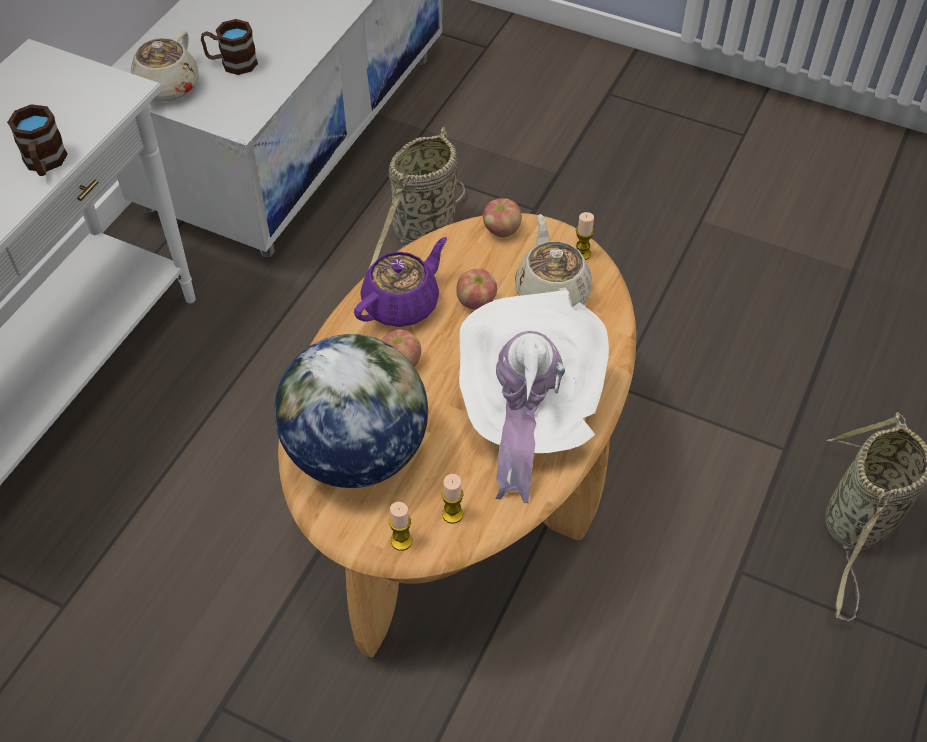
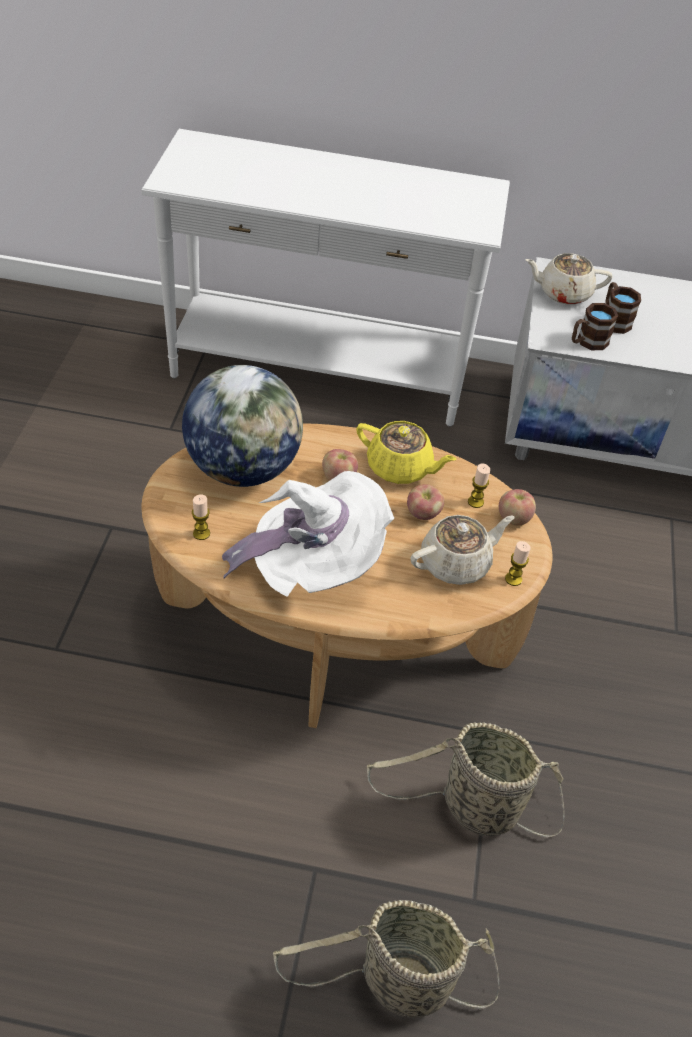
camera: 70 degrees right, 5 degrees down
(45, 164) = (388, 215): brown mug -> brown mug (587, 342)
(401, 541) = (170, 508): candle -> candle (475, 502)
(402, 304) = (400, 468): purple teapot -> yellow teapot
(421, 233) = (597, 551): basket -> basket (473, 808)

